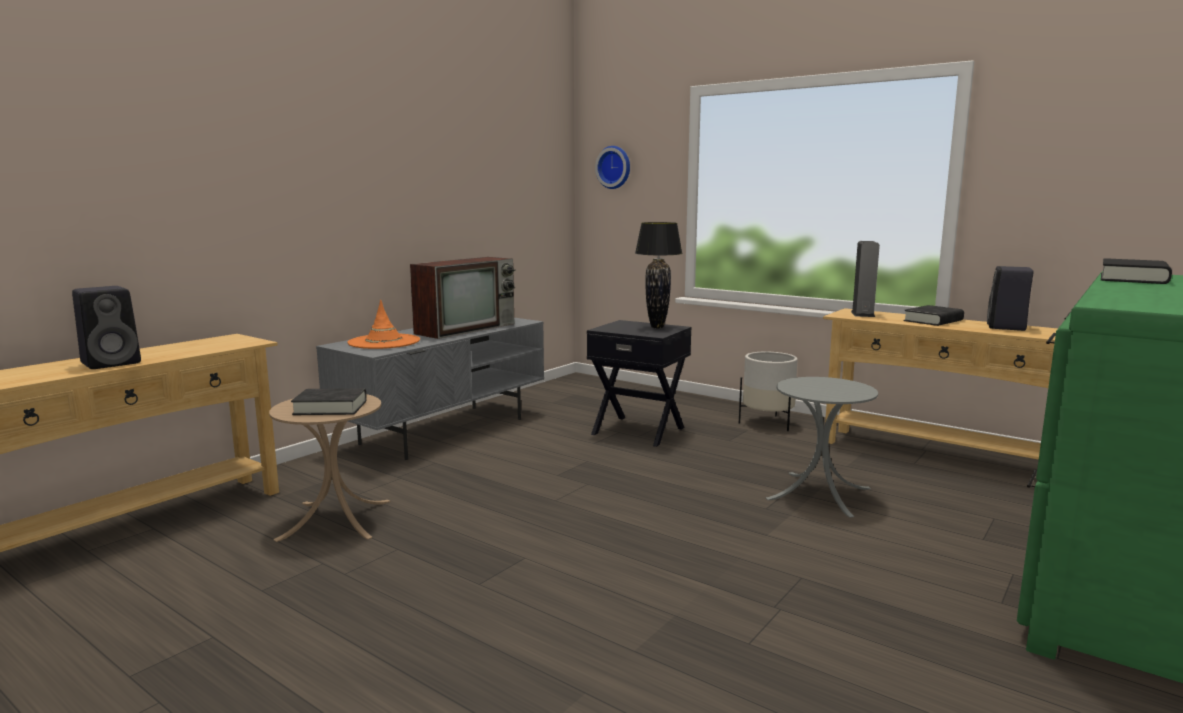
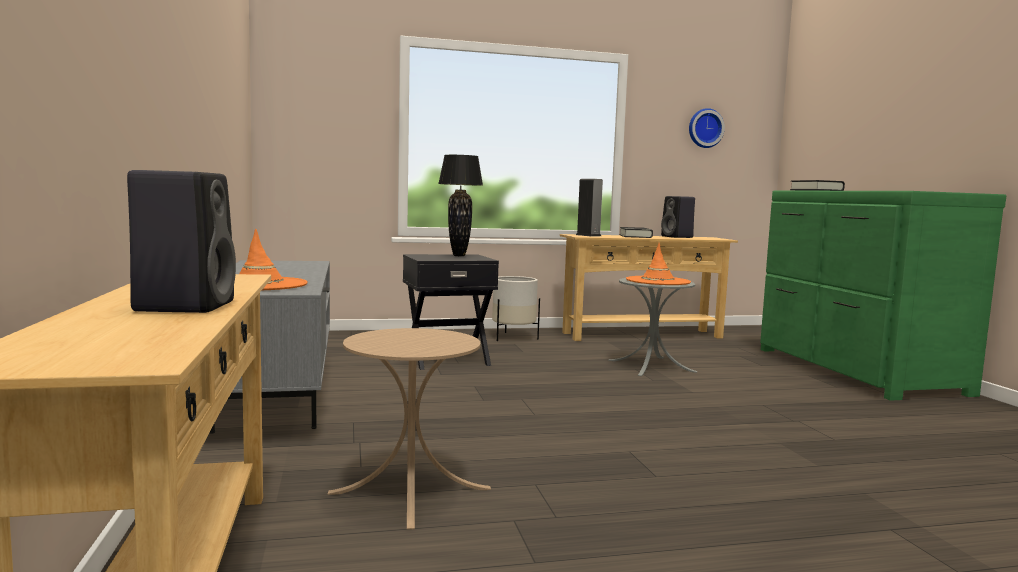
camera: 50 degrees left, 5 degrees down
(330, 408) = (426, 341): black book -> none
(467, 328) = (286, 269): television -> none
(614, 167) = (309, 105): wall clock -> wall clock (705, 128)
(826, 388) = (658, 281): none -> orange hat

